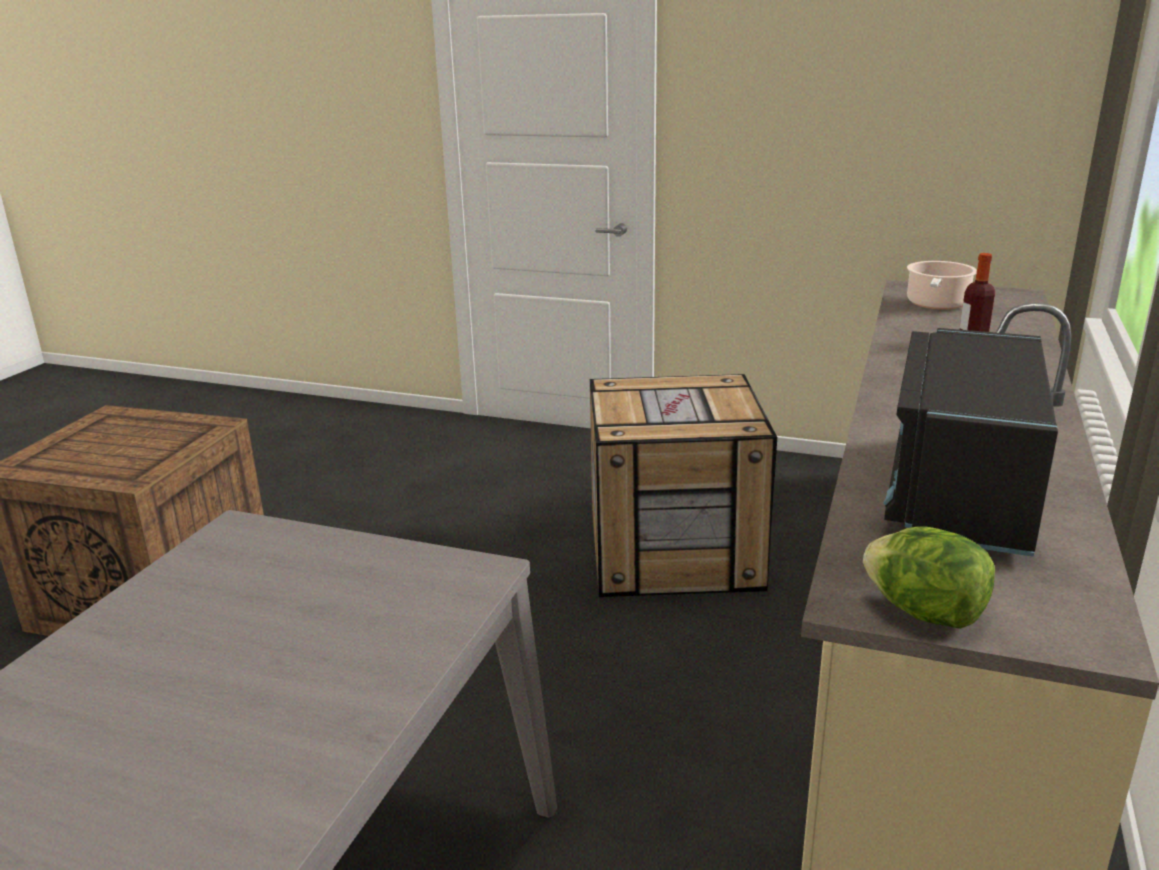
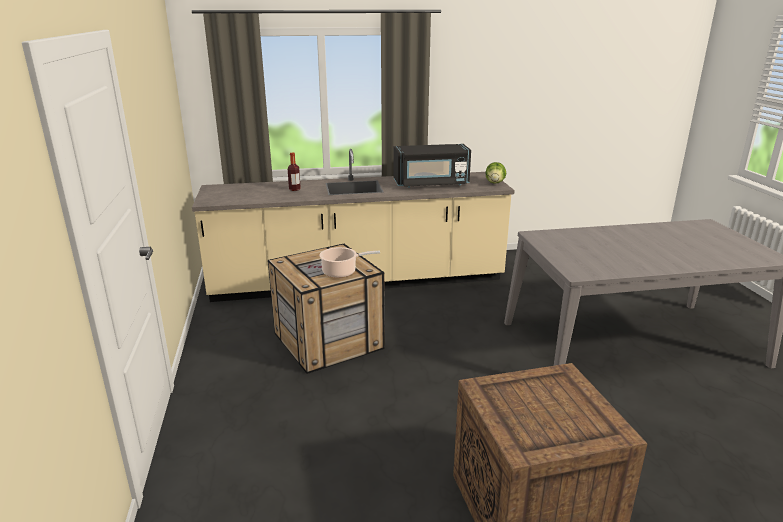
camera: 120 degrees left, 0 degrees up
(936, 304) = (238, 196): cooking pot -> cooking pot (341, 272)

